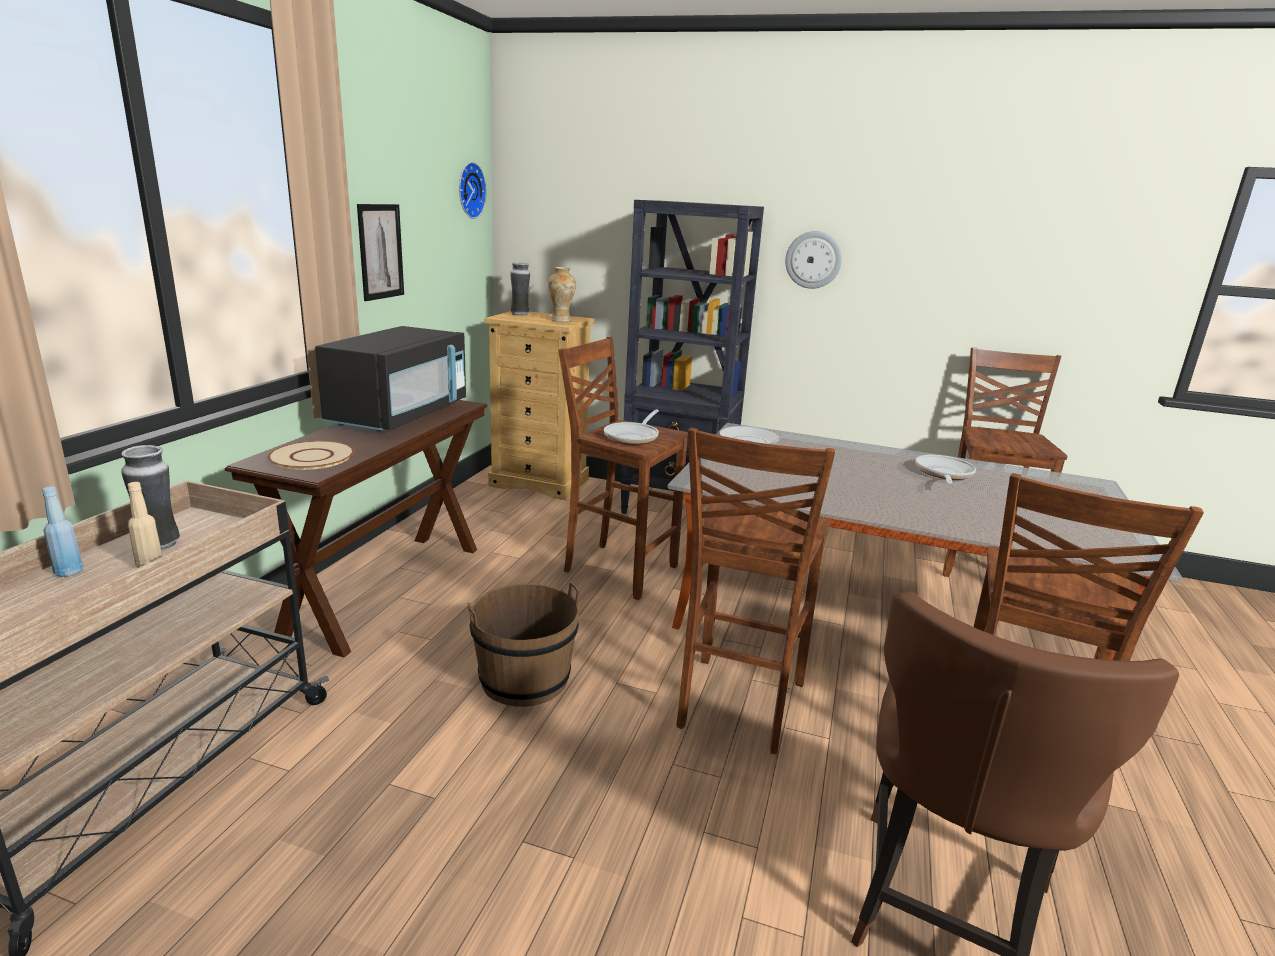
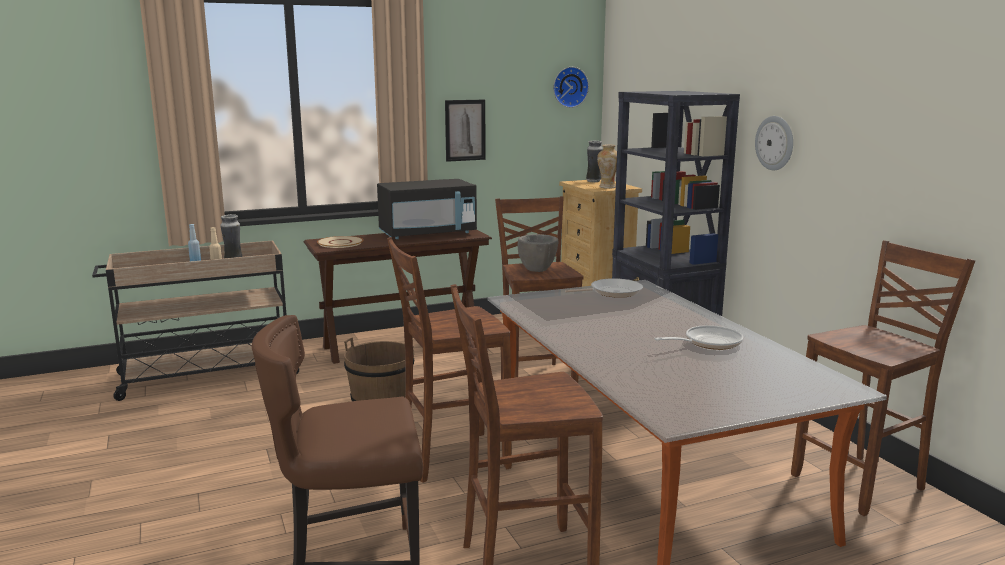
camera: 50 degrees right, 5 degrees down
(633, 436) = (537, 270): frying pan -> grey bowl

